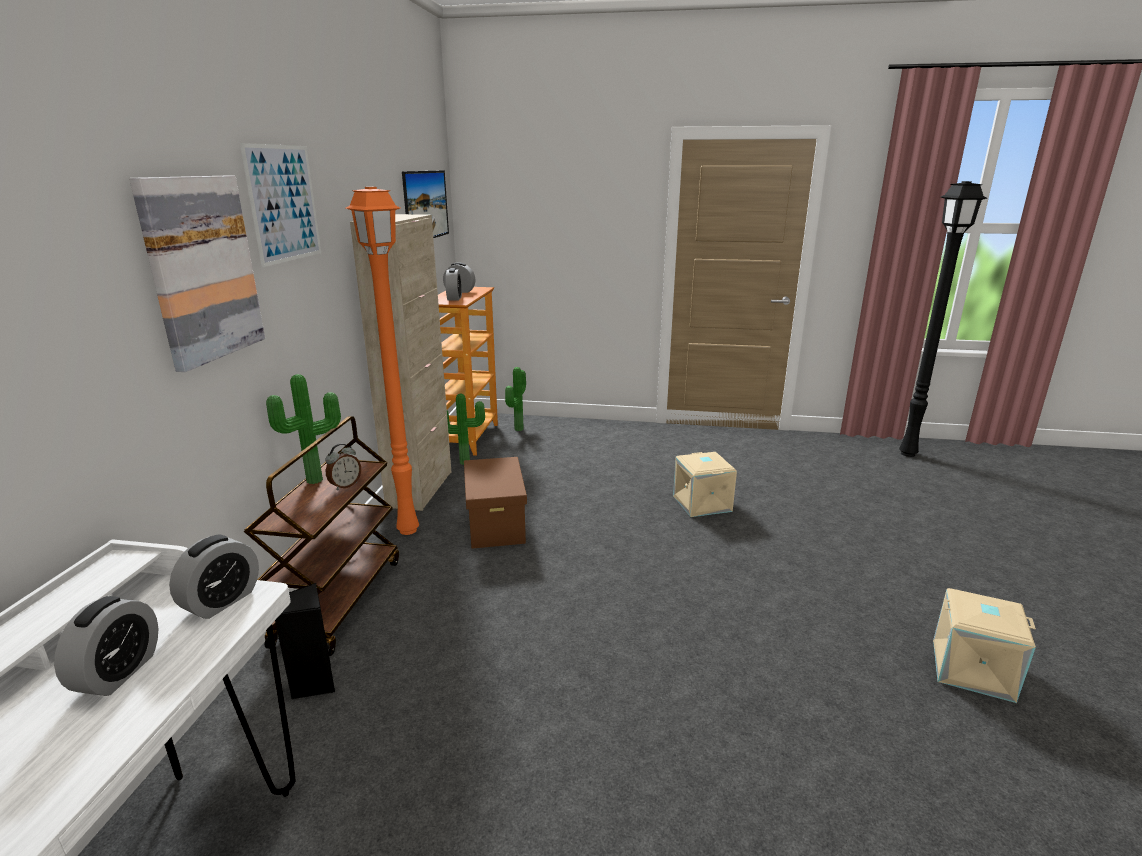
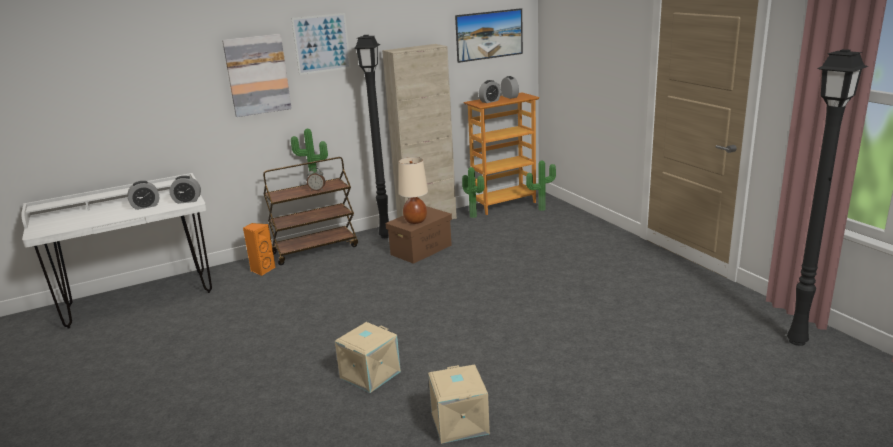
camera: 55 degrees right, 0 degrees up
(312, 683) = (262, 270): black speaker -> orange speaker
(408, 529) = (386, 236): orange floor lamp -> black floor lamp
(501, 481) = (416, 221): none -> beige table lamp
(700, 503) = (537, 289): beige storage box -> beige storage box (369, 374)

